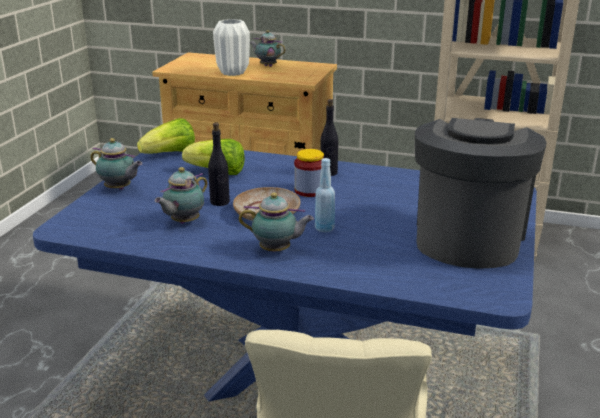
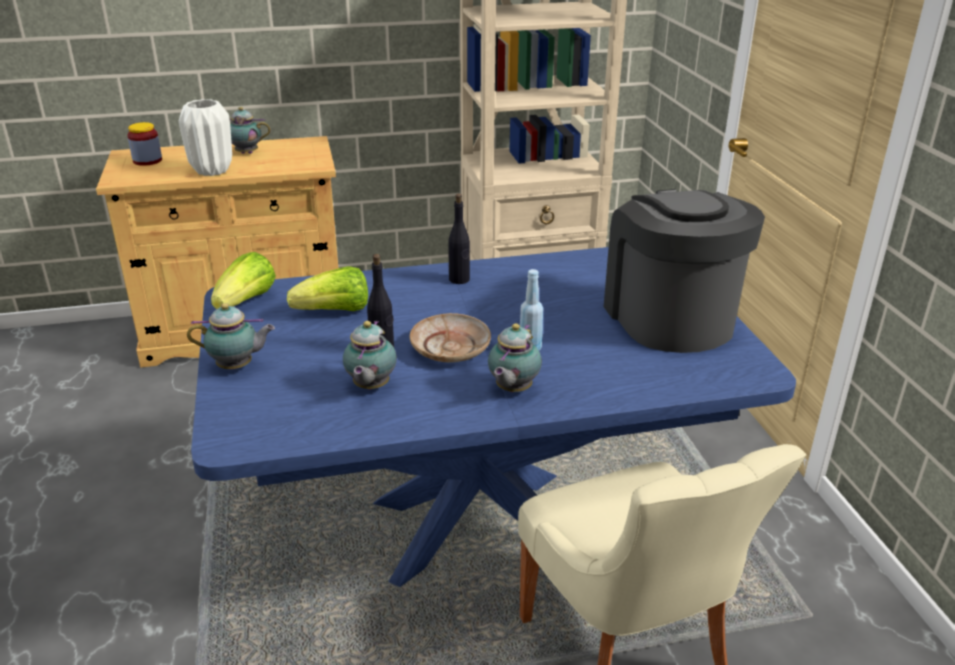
camera: 30 degrees left, 5 degrees up
(277, 250) = (512, 390): teapot -> teapot turned 135 degrees clockwise
(310, 190) = (464, 307): jar -> jar (147, 161)

